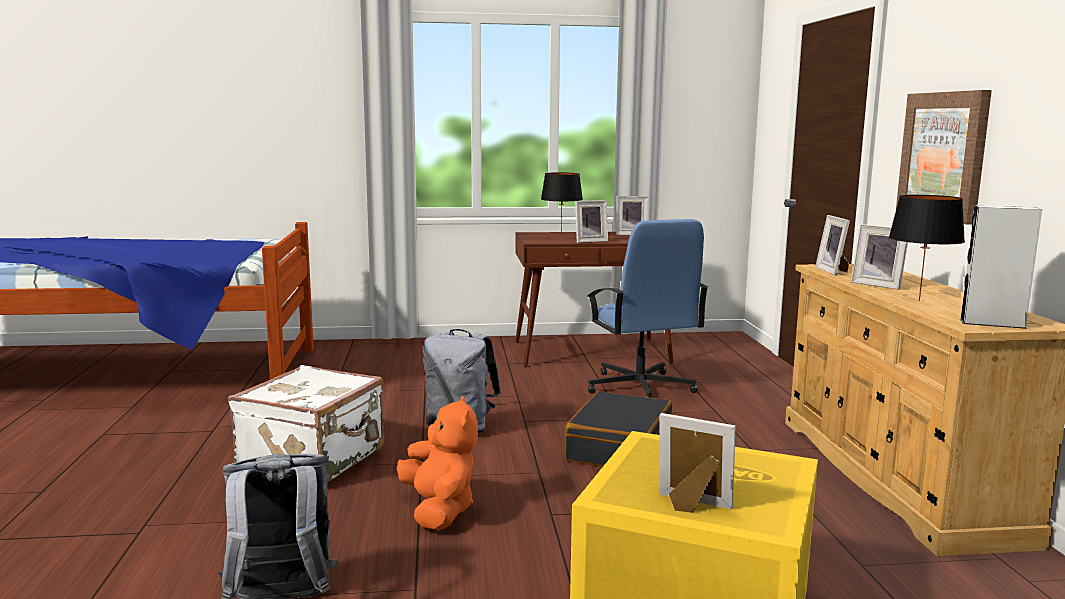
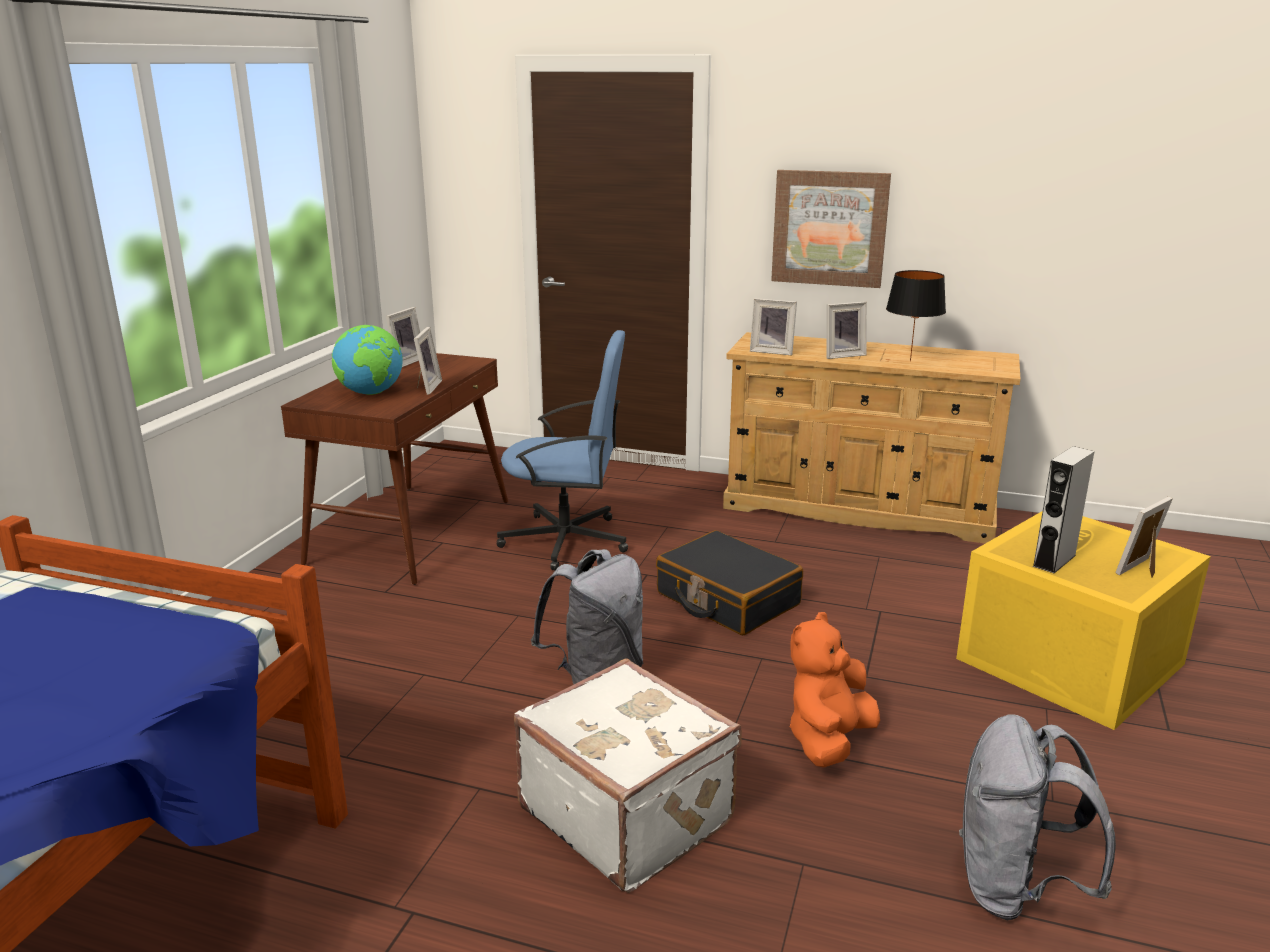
camera: 65 degrees left, 10 degrees up
(439, 510) = (828, 741): orange plush toy -> orange plush toy turned 60 degrees counterclockwise
(561, 237) = (371, 393): black table lamp -> globe
(992, 323) = (994, 365): grey speaker -> grey speaker (1054, 560)

